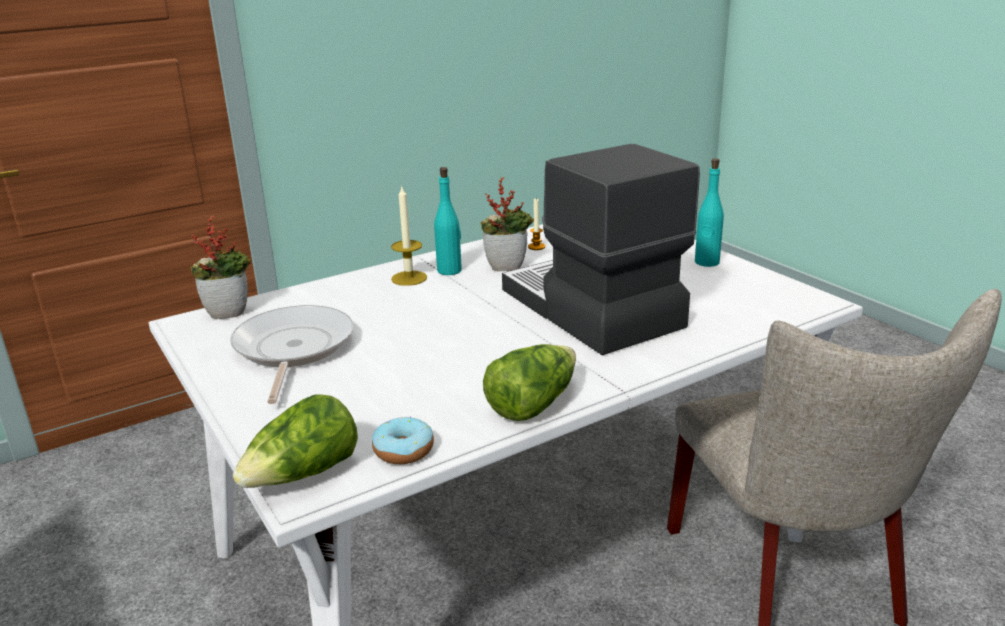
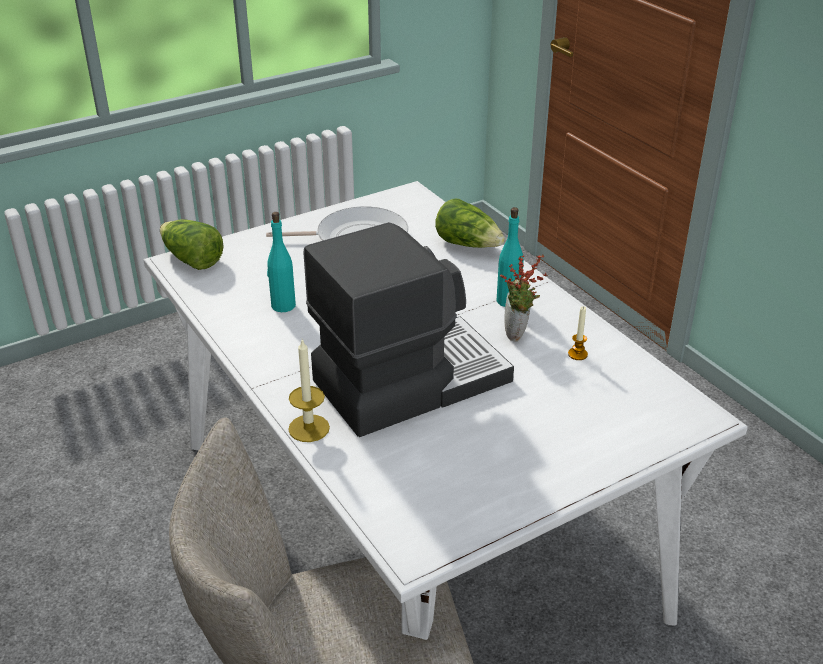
camera: 90 degrees right, 10 degrees up
(230, 313) = (423, 207): potted plant -> none
(403, 451) = (204, 291): donut -> none
(409, 278) = (490, 280): candle -> candle (309, 428)
(532, 403) = (246, 342): lettuce -> lettuce (468, 244)
(706, 262) = (534, 479): turquoise bottle -> turquoise bottle (283, 305)

